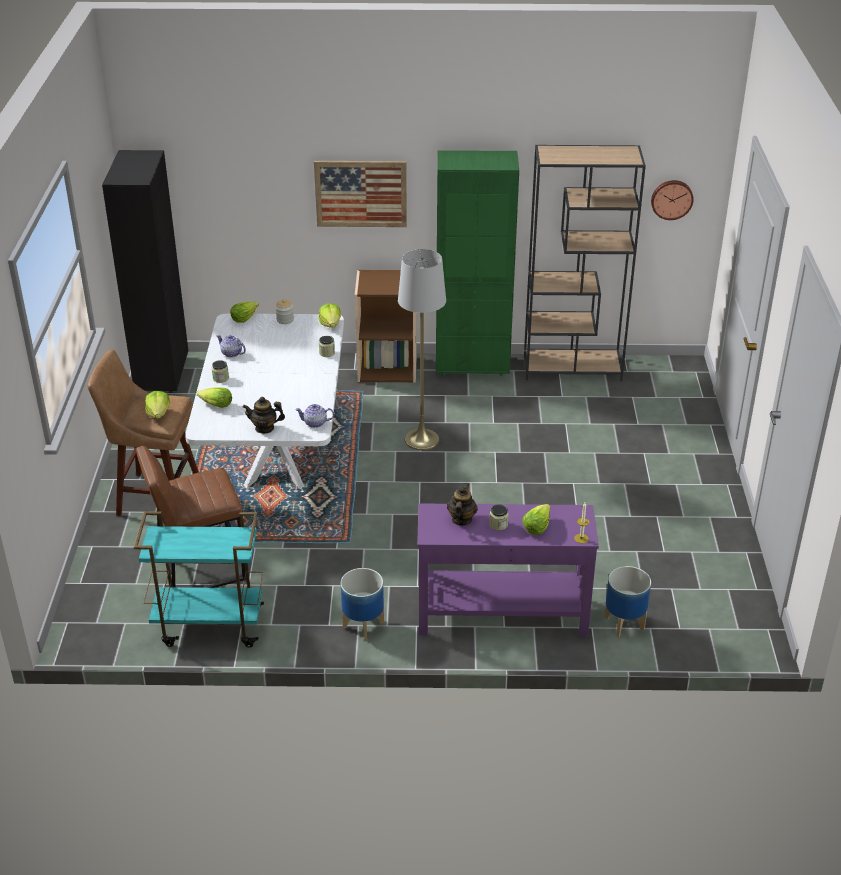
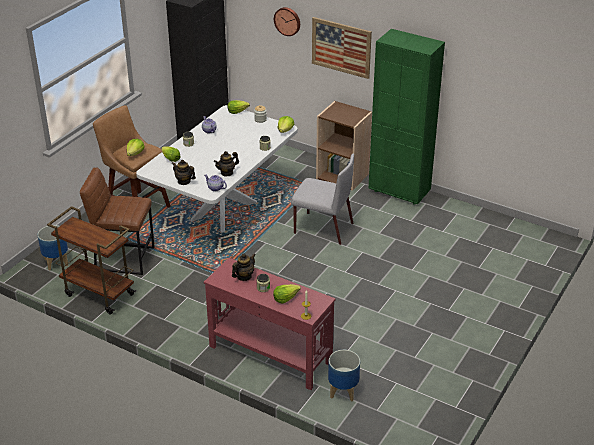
camera: 30 degrees right, 0 degrees up
(208, 627) = (98, 294): turquoise cart -> brown cart
(310, 399) = (227, 173): none -> teapot
(362, 625) = (183, 327): planter -> planter (56, 262)
(422, 440) = (322, 228): grey floor lamp -> grey chair
(501, 615) = (270, 354): purple console table -> red console table
(572, 368) = (468, 215): bookcase -> none
(671, 199) = (556, 106): wall clock -> wall clock (287, 21)

